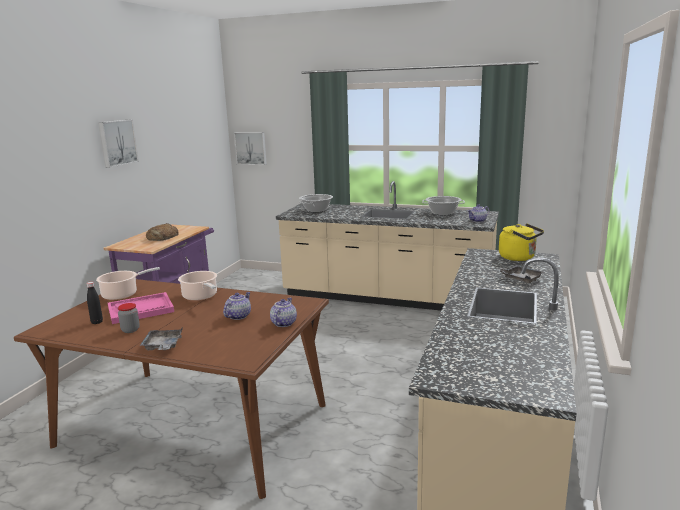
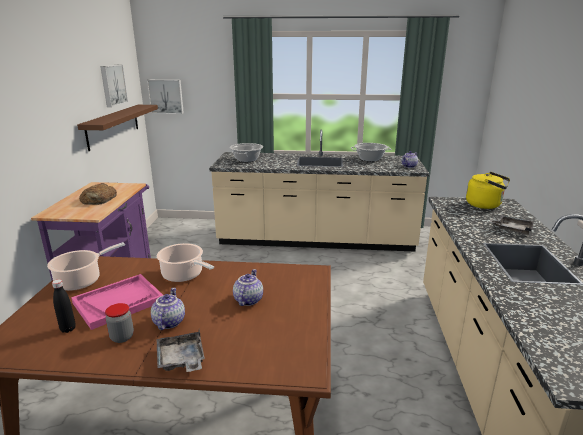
camera: 15 degrees left, 5 degrees up
(117, 142) = (34, 90): picture -> picture (112, 85)
(194, 175) = (113, 126): none -> brown shelf
(283, 323) = (307, 305): teapot -> teapot (168, 322)

